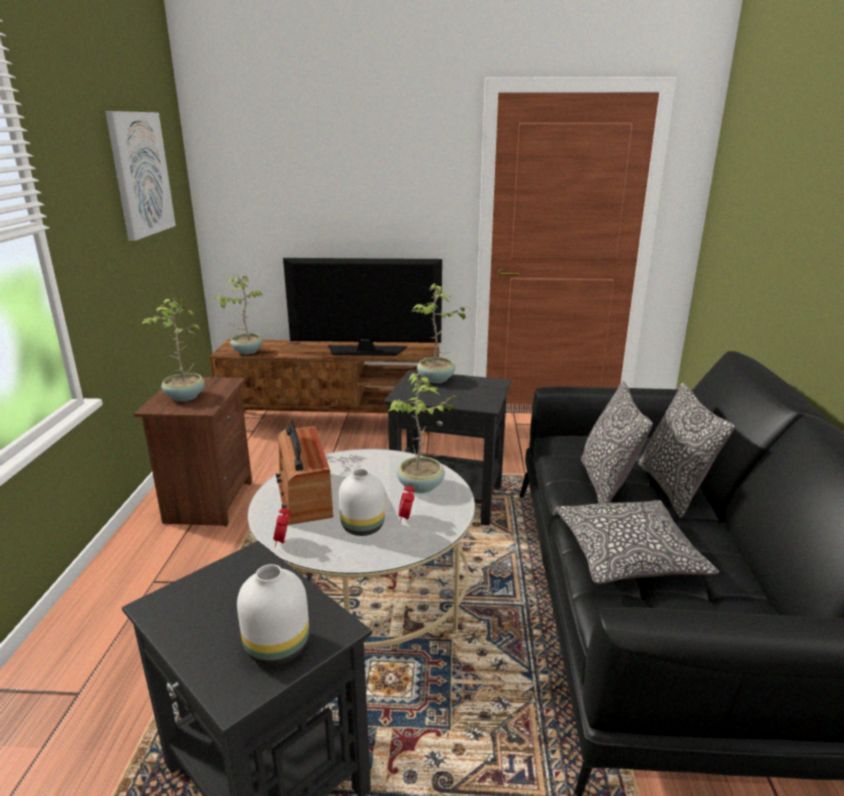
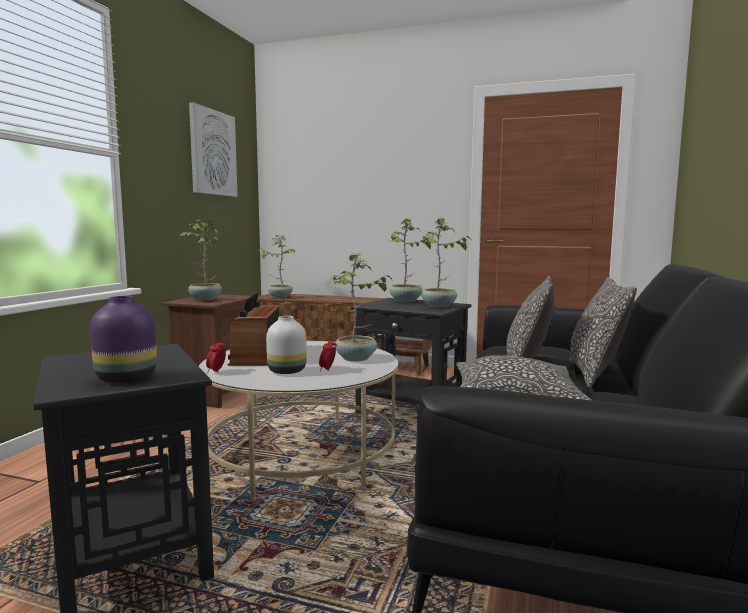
camera: 15 degrees right, 15 degrees down
(277, 646) = (127, 378): white vase -> purple vase
(366, 351) = (371, 300): television -> none
(482, 391) = (439, 306): none -> potted plant

